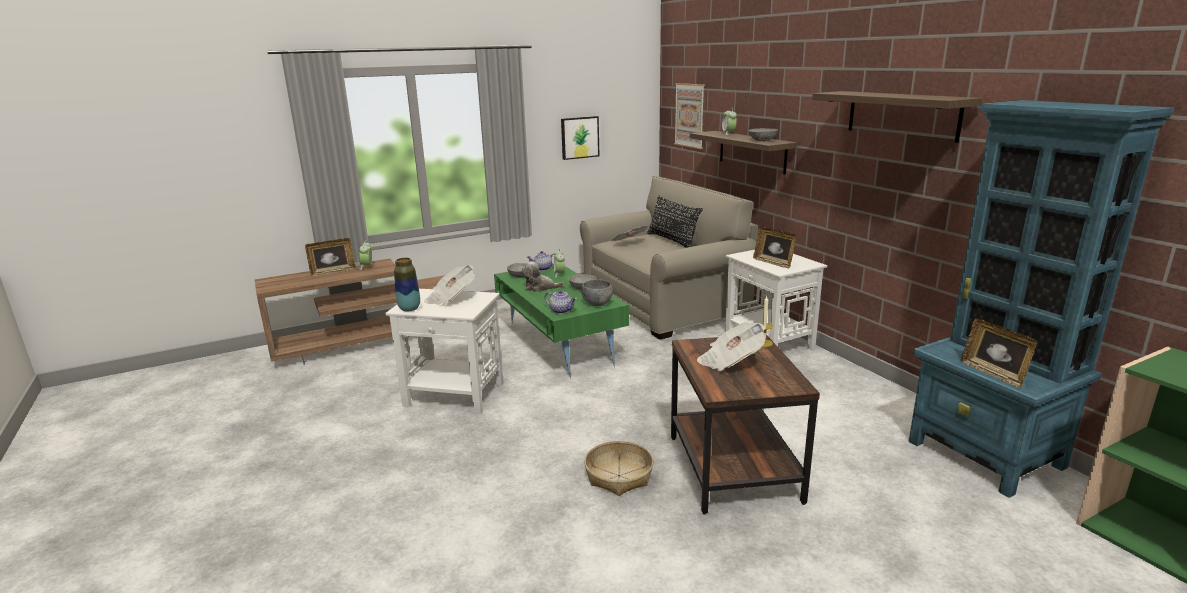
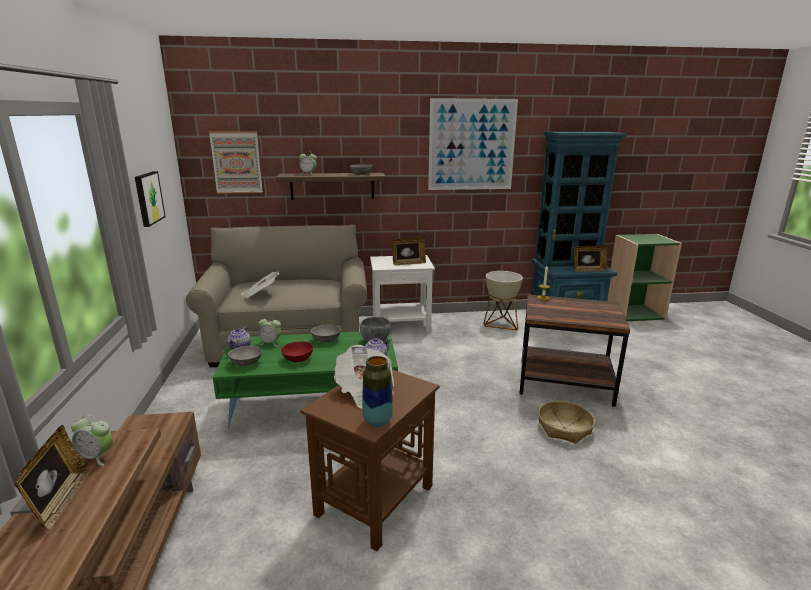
camera: 70 degrees left, 0 degrees up
(455, 394) = (376, 499): white side table -> brown side table
(540, 287) = (298, 358): plush toy -> red bowl
(672, 241) = (281, 280): black pillow -> none
(730, 362) = (570, 311): newspaper -> none
(865, 401) = (500, 324): none -> planter
(902, 115) = (472, 145): shelf -> picture

